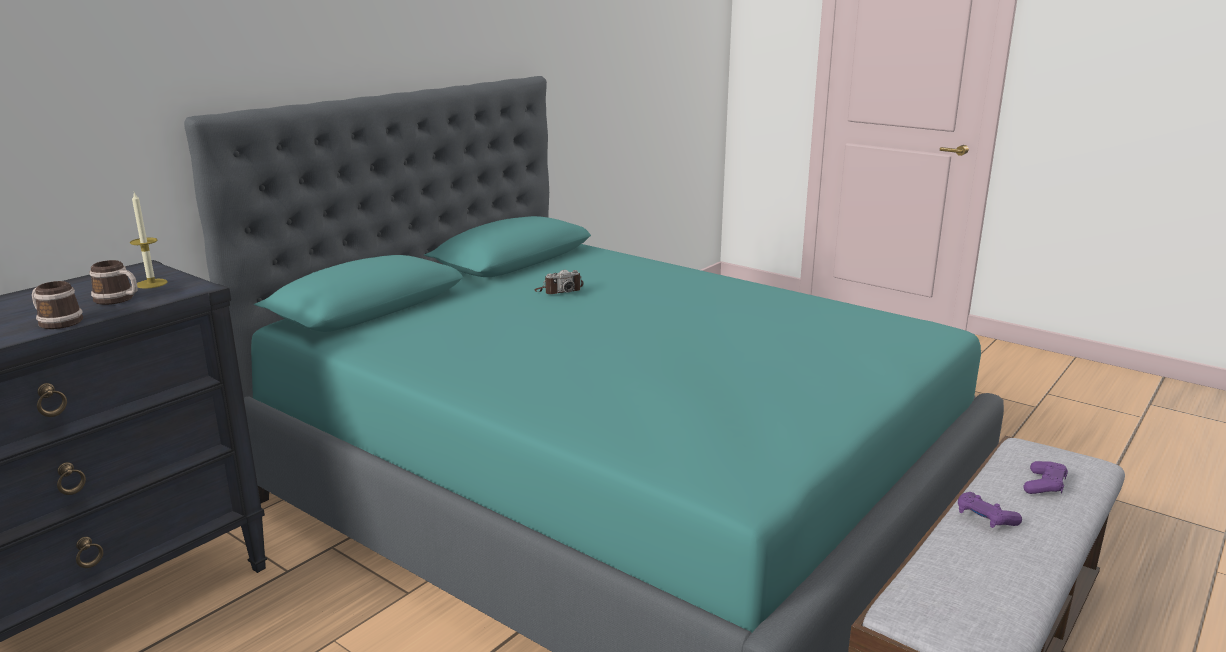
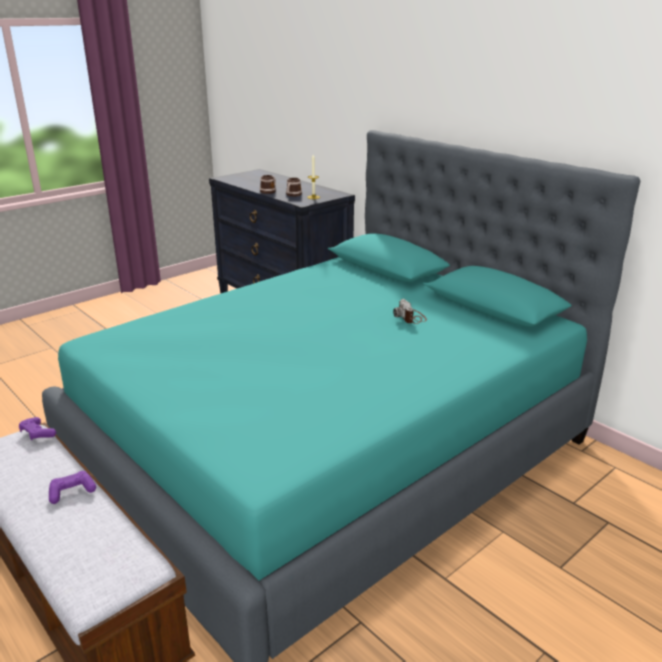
camera: 100 degrees right, 5 degrees up
(1044, 485) = (81, 542): purple game controller -> purple game controller (37, 433)

